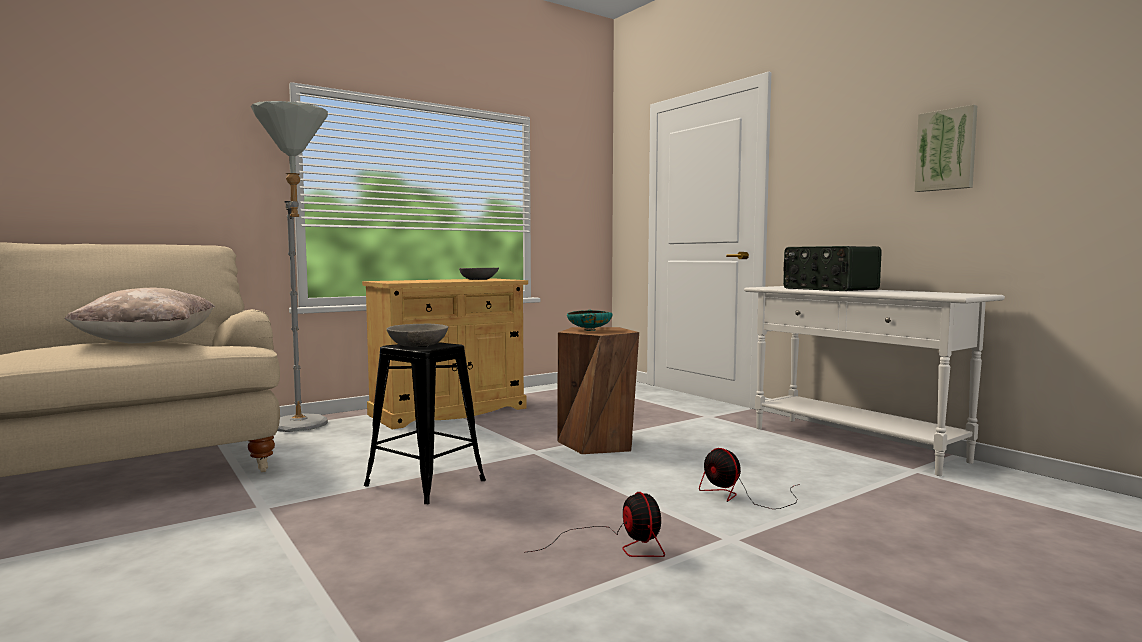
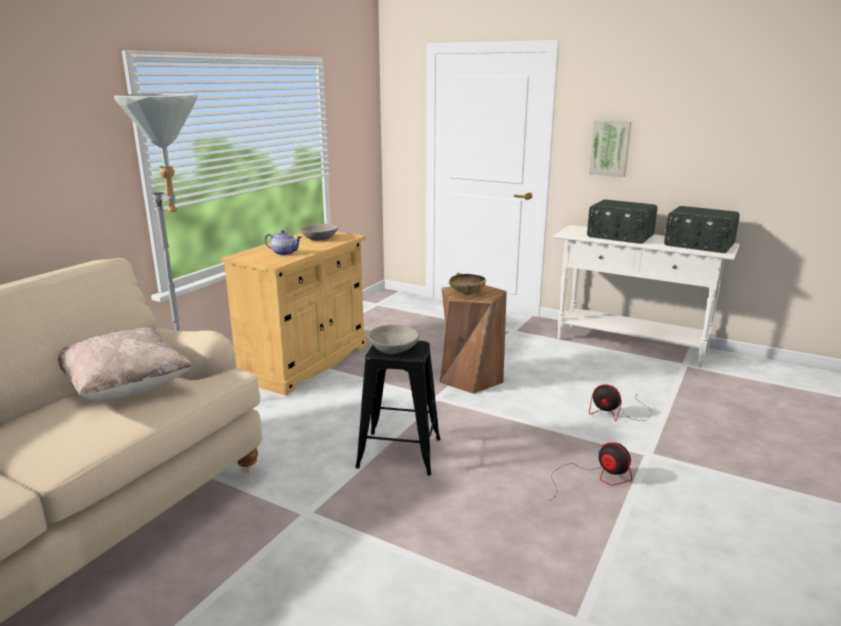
camera: 25 degrees left, 15 degrees up
(421, 281) = (284, 253): none -> teapot
(589, 330) = (467, 293): turquoise bowl -> beige bowl
(930, 293) = (698, 245): none -> radio
(946, 150) = (706, 135): picture -> picture (610, 148)

